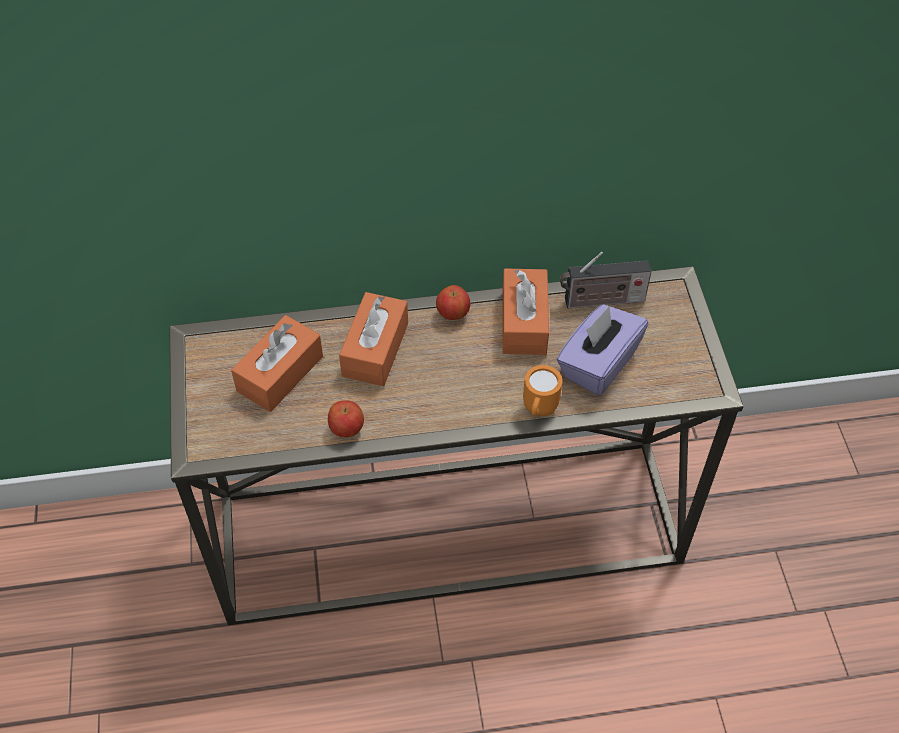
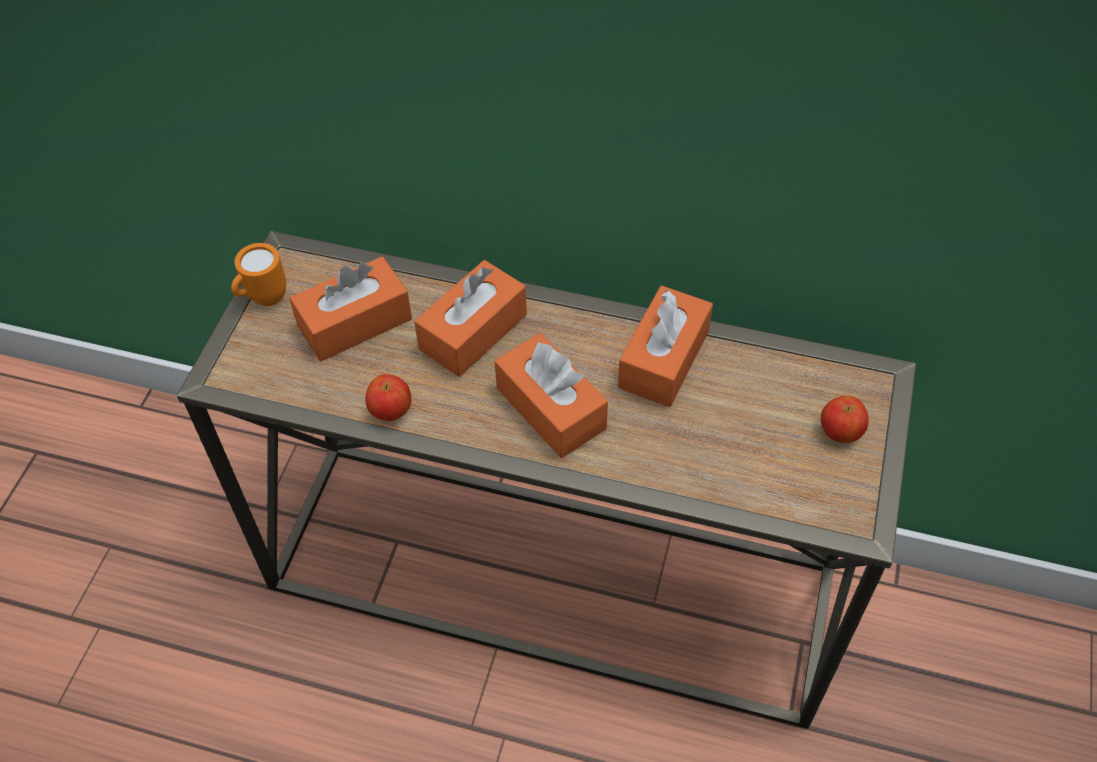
camera: 25 degrees right, 0 degrees up
(453, 313) = (584, 321): apple -> apple (840, 432)
(463, 385) = (551, 408): none -> orange tissue box
(538, 411) = (624, 472): orange mug -> orange mug (263, 299)
(598, 364) = (729, 441): purple tissue box -> none
(600, 301) = (772, 366): radio -> none

